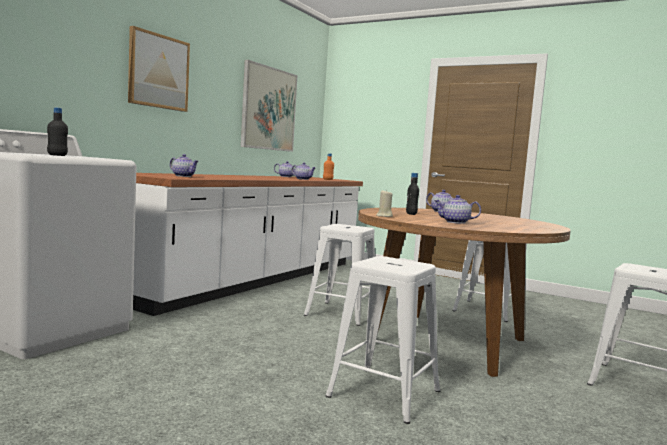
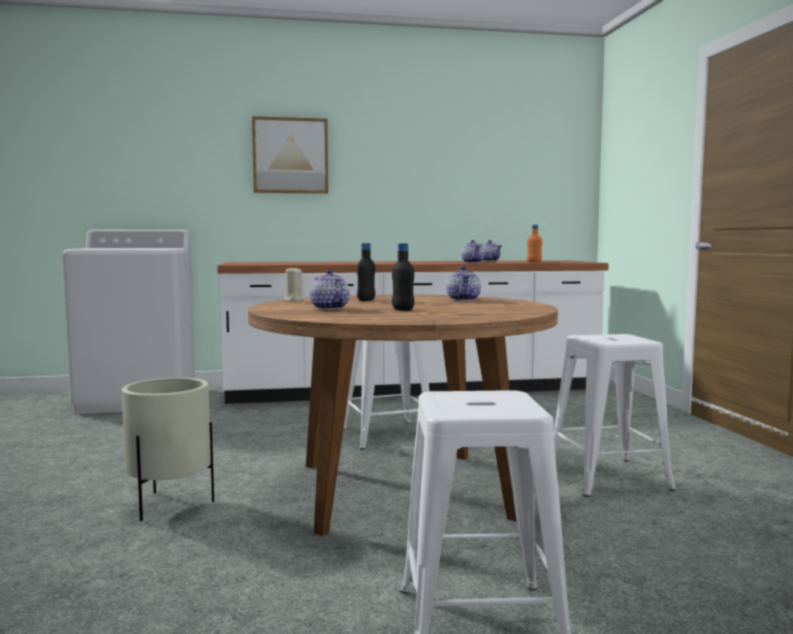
camera: 50 degrees right, 0 degrees up
(57, 155) = (127, 248): black bottle -> black bottle (402, 310)
(184, 176) = (274, 263): teapot -> none
(269, 109) = (472, 174): picture -> none
(384, 393) = (170, 504): white stool -> beige planter

